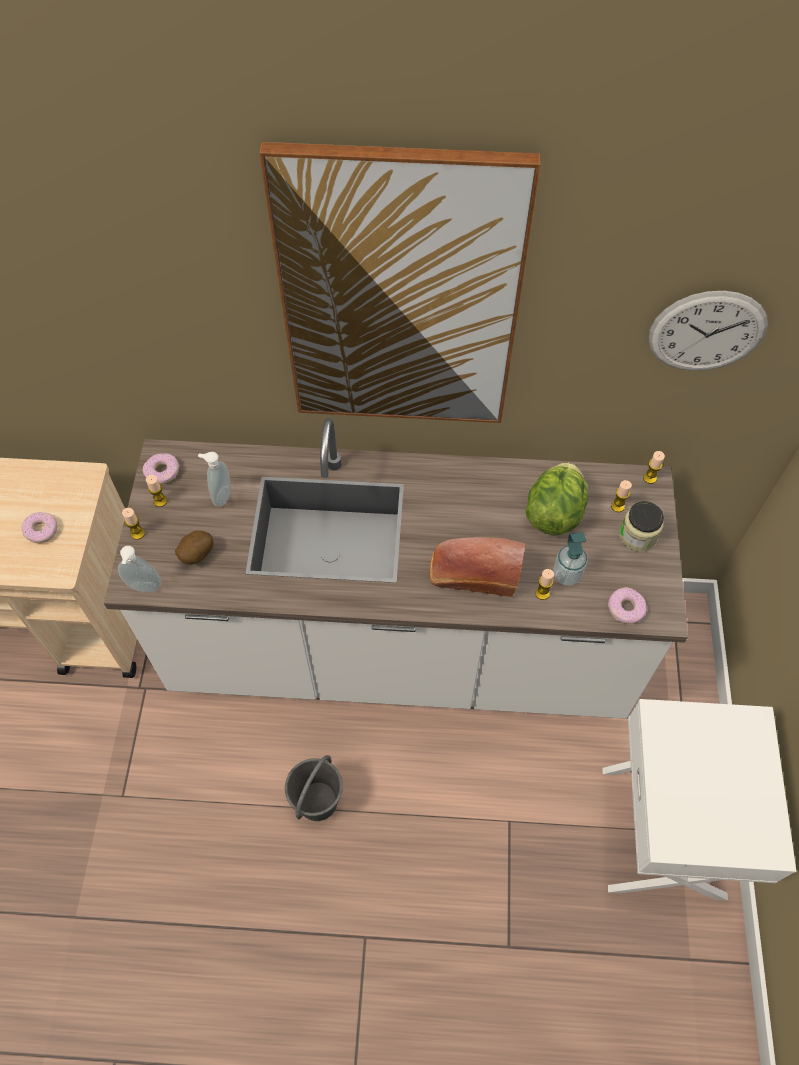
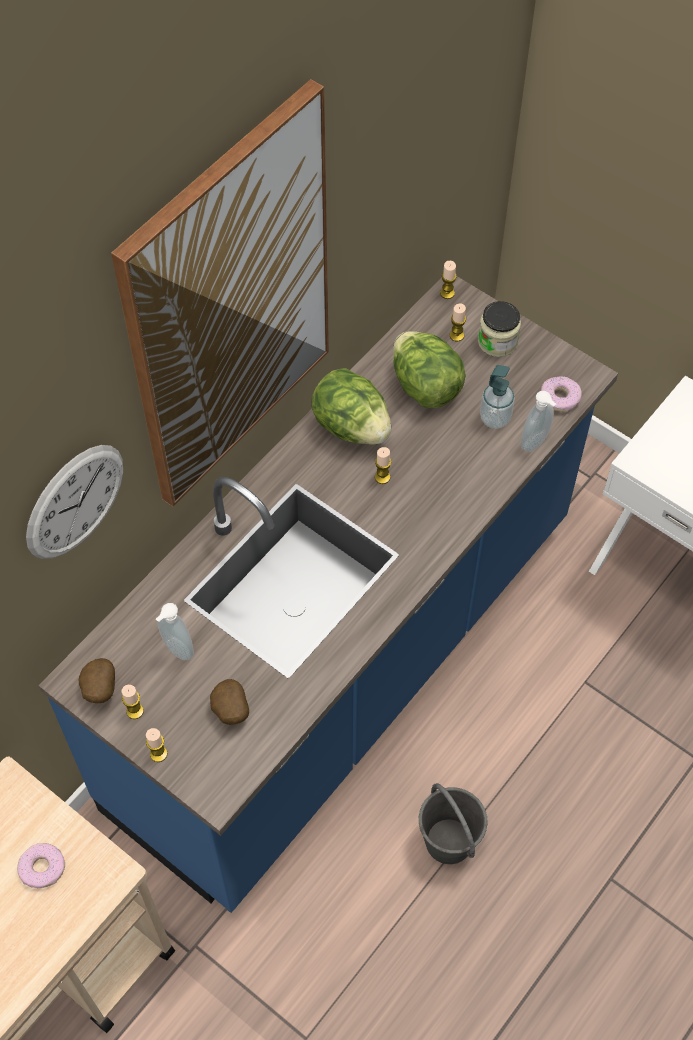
camera: 55 degrees left, 0 degrees up
(144, 588) = (232, 781): soap dispenser -> soap dispenser (536, 443)
(162, 472) = (99, 689): donut -> potato
(399, 652) = (346, 666): white counter -> blue counter
(472, 574) = (439, 489): bread -> none
(479, 488) = (351, 426): none -> lettuce
(542, 593) = (499, 448): candle -> candle (382, 477)
(707, 332) = (440, 127): wall clock -> wall clock (75, 502)

